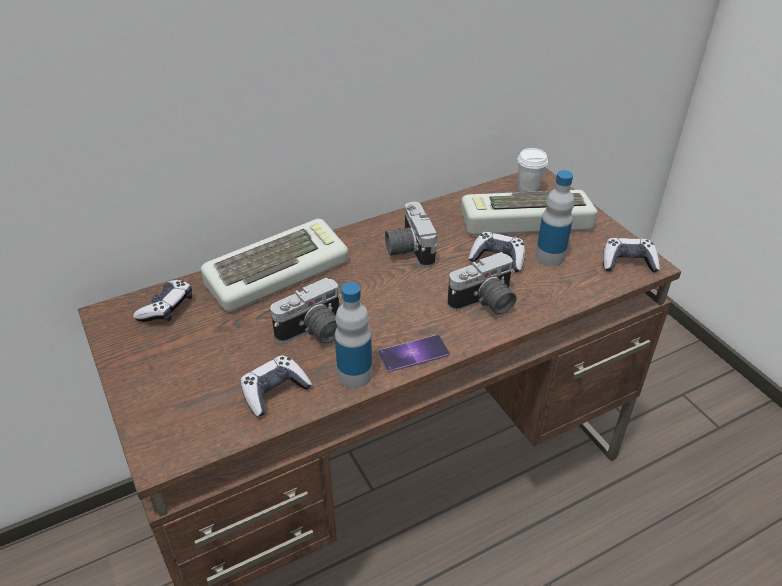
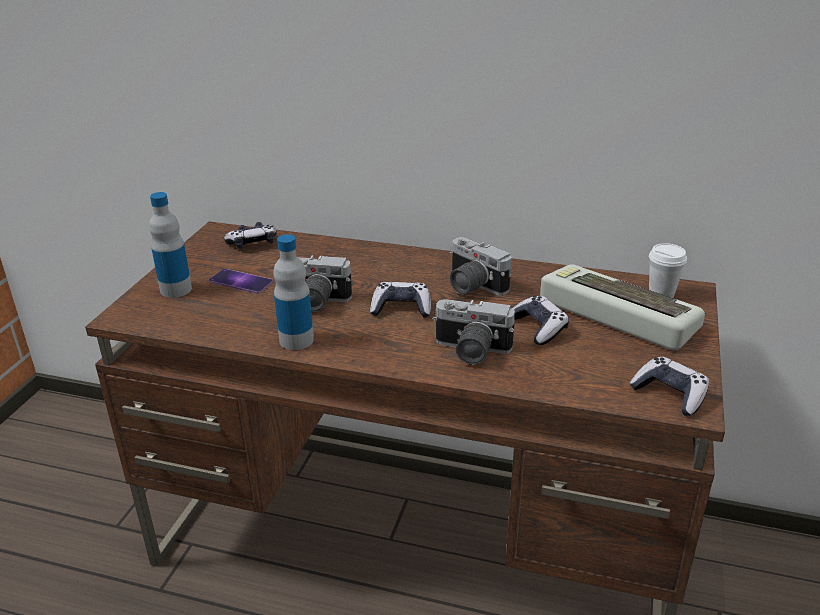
camera: 45 degrees right, 10 degrees down
(274, 391) = (233, 320): game controller -> game controller (401, 308)
(277, 271) = (352, 255): keyboard -> none
(407, 249) = (471, 286): camera -> camera turned 75 degrees counterclockwise
(413, 353) = (357, 351): phone -> phone (241, 281)
(550, 256) = (593, 350): bottle -> bottle (176, 289)

